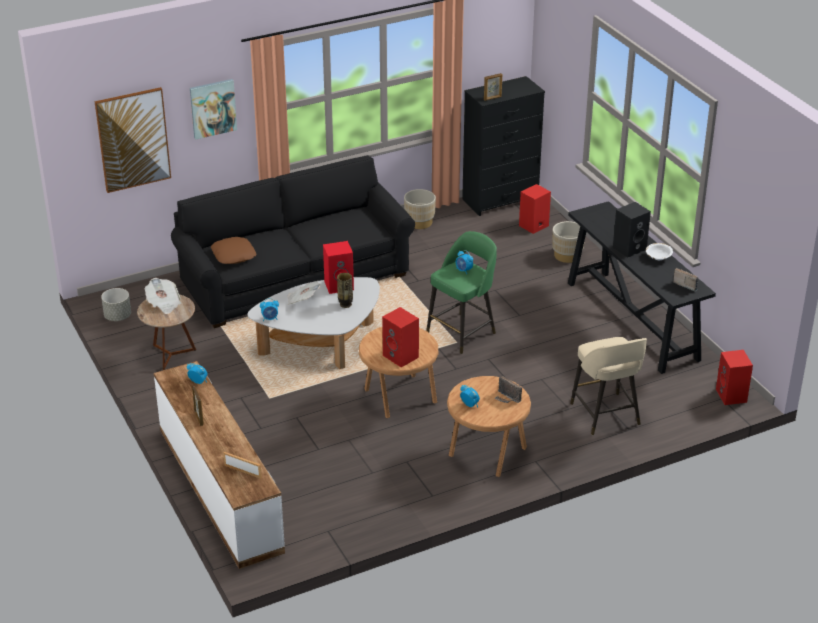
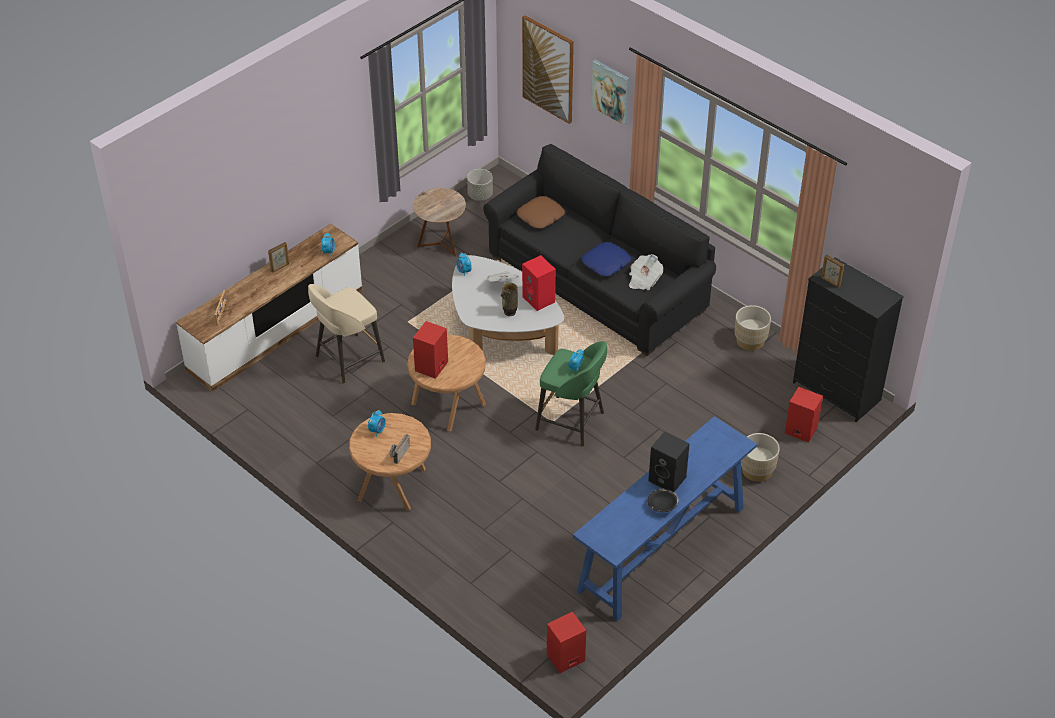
camera: 70 degrees right, 10 degrees up
(164, 304) = (446, 200): newspaper -> newspaper (644, 280)
(324, 235) = (606, 263): none -> blue pillow
(606, 415) = (485, 560): beige stool -> beige stool (348, 359)
(632, 321) = (661, 550): black console table -> blue console table
(658, 257) = (662, 506): white bowl -> black bowl
(686, 284) = (619, 538): radio -> none

